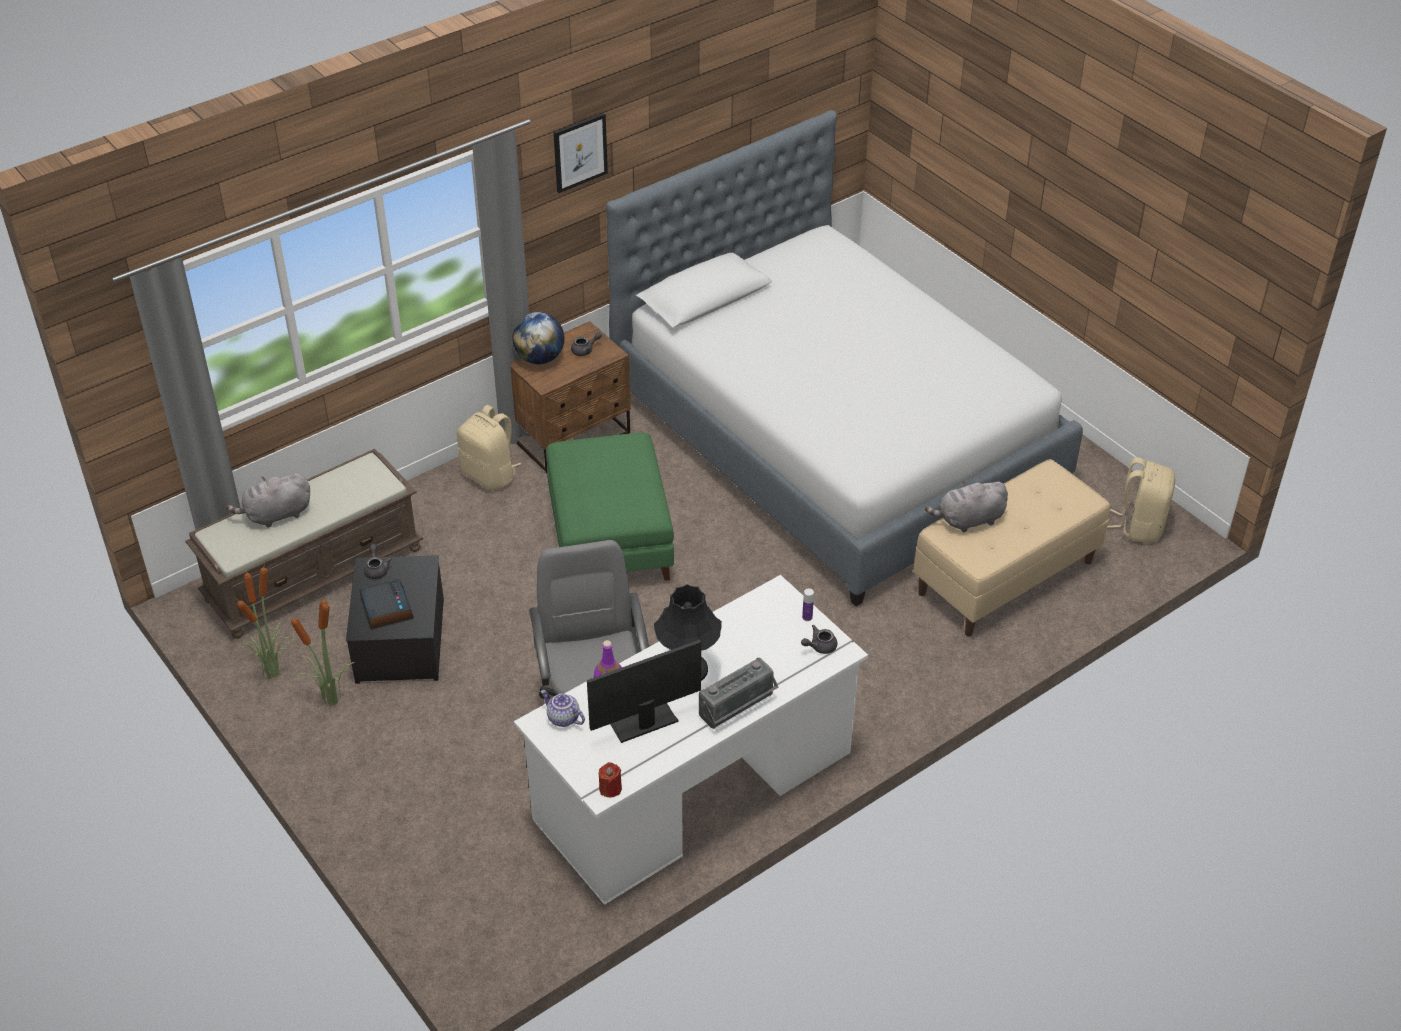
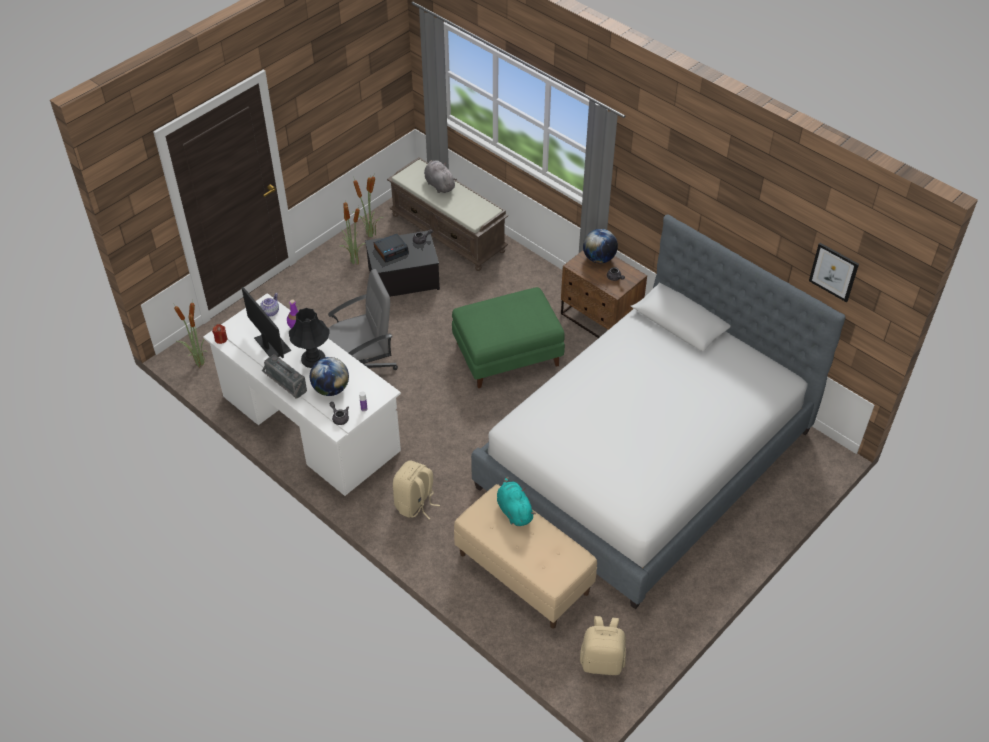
camera: 80 degrees right, 5 degrees up
(490, 475) = (551, 289): beige backpack -> beige backpack (415, 504)
(509, 941) = (199, 363): none -> potted plant
(580, 152) = (666, 170): picture -> picture (834, 272)
(758, 652) = (331, 389): none -> globe
(968, 520) = (514, 510): grey plush toy -> turquoise plush toy

